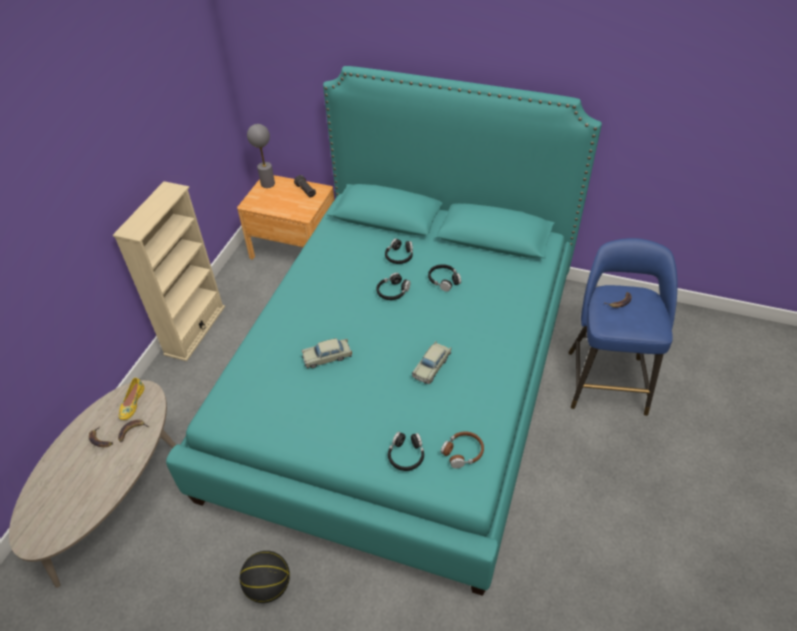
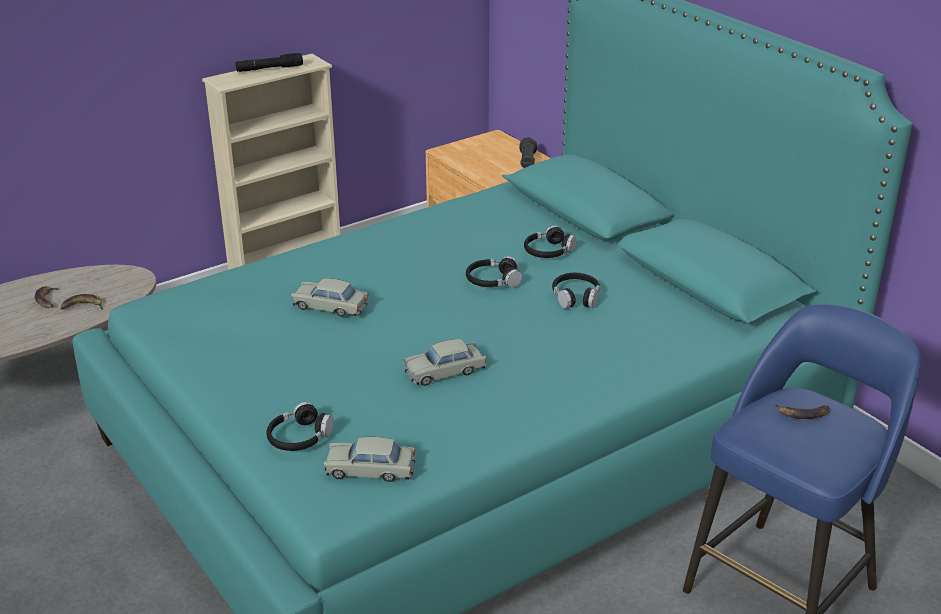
camera: 35 degrees right, 15 degrees down
(131, 403) = (112, 283): yellow shoe -> none
(151, 207) = (269, 69): none -> black flashlight
(267, 184) = (489, 140): grey table lamp -> none
(268, 586) = (84, 559): basketball -> none
(463, 452) = (370, 470): brown headphones -> beige toy car

